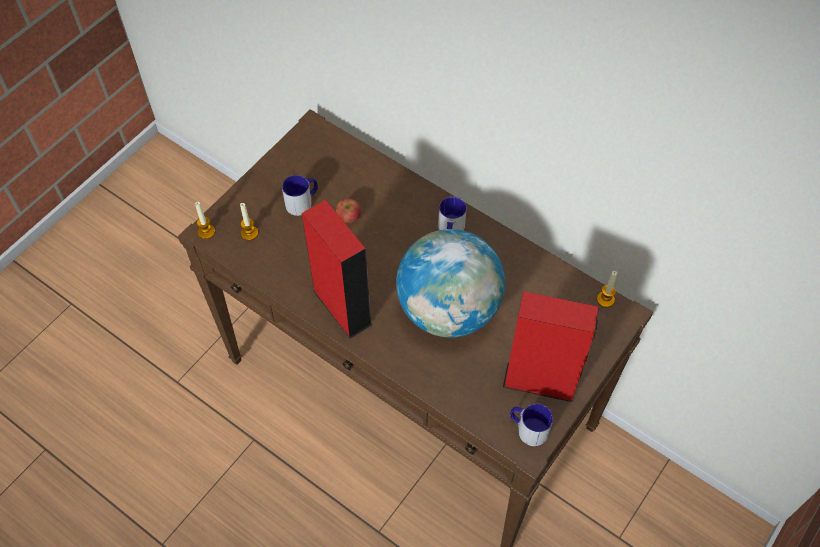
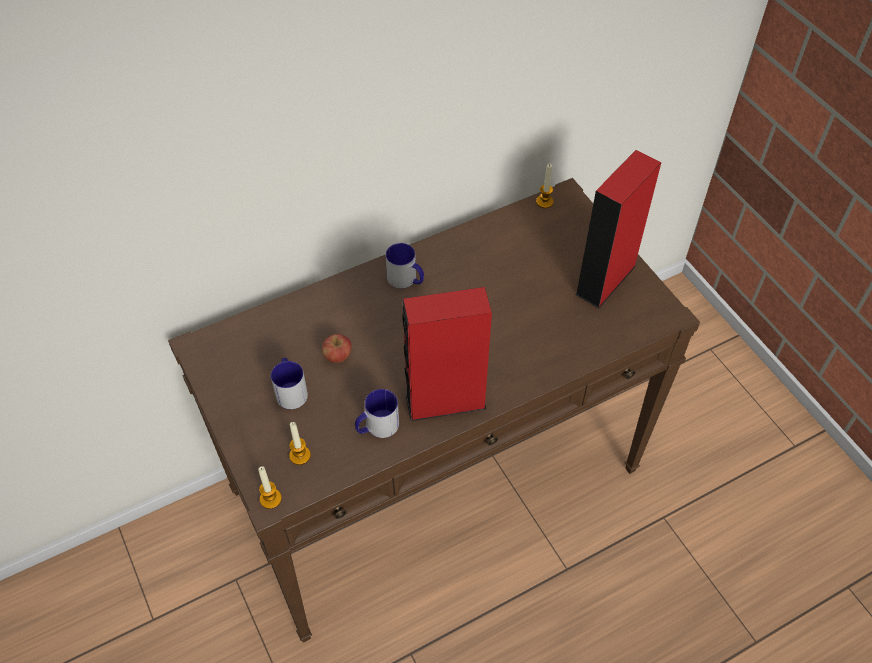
camera: 65 degrees left, 5 degrees down
(448, 310) = (495, 316): globe -> none
(527, 429) = (649, 307): mug -> mug (377, 427)

